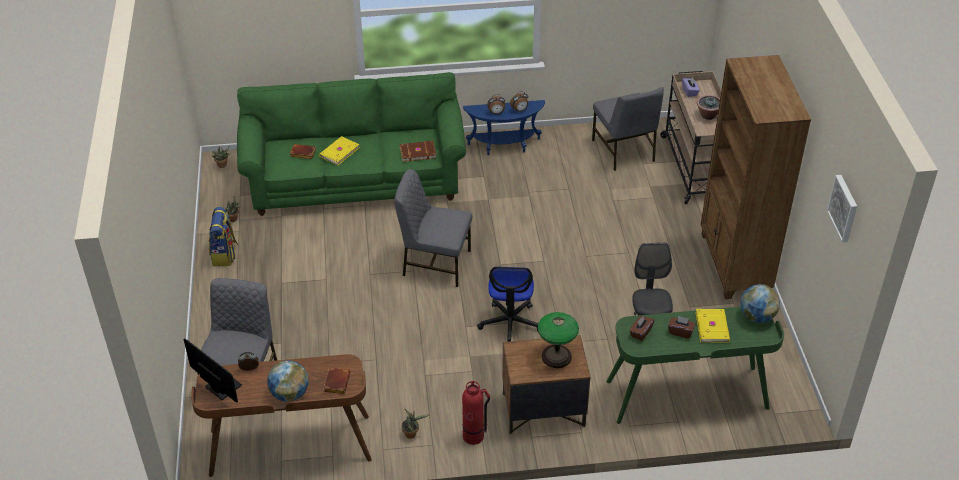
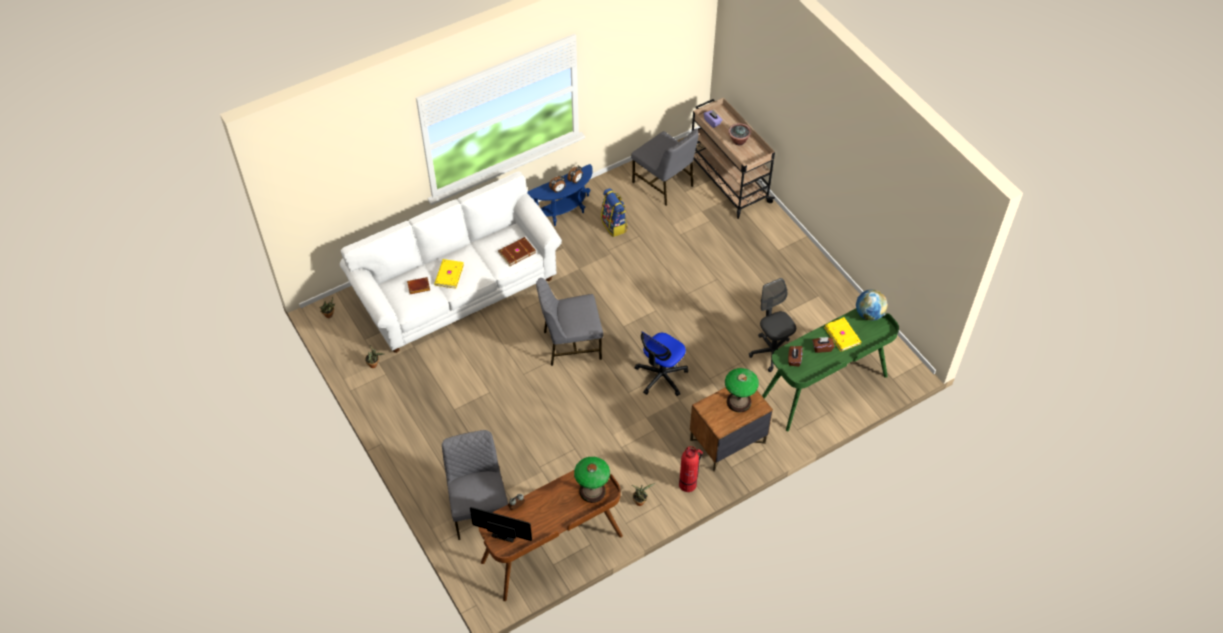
camera: 25 degrees left, 10 degrees up
(225, 255) = (388, 401): backpack -> backpack (614, 225)
(290, 394) = (562, 515): globe -> none
(336, 382) = (592, 491): brown book -> table lamp
(355, 181) = (457, 290): green sofa -> white sofa
(510, 323) = (661, 376): office chair -> office chair turned 60 degrees clockwise
(734, 264) = (802, 261): brown bookcase -> none
(844, 208) = (926, 219): picture -> none

